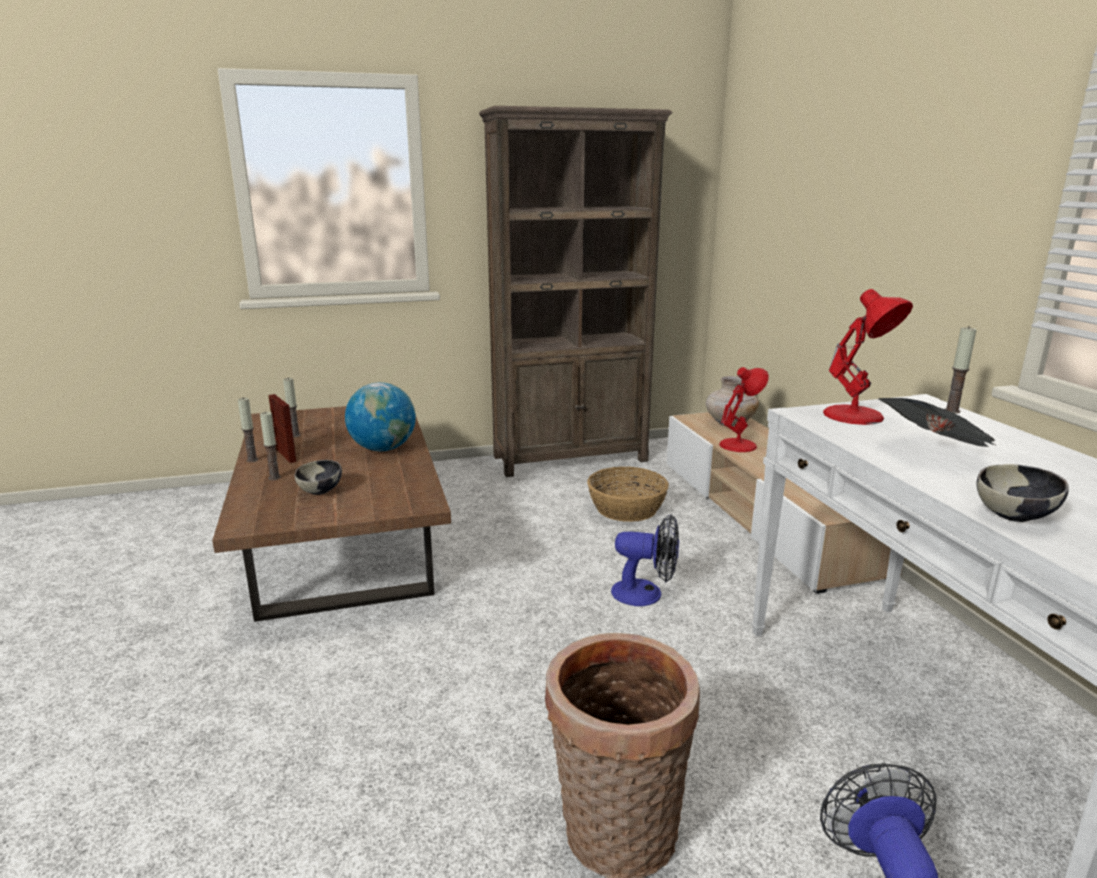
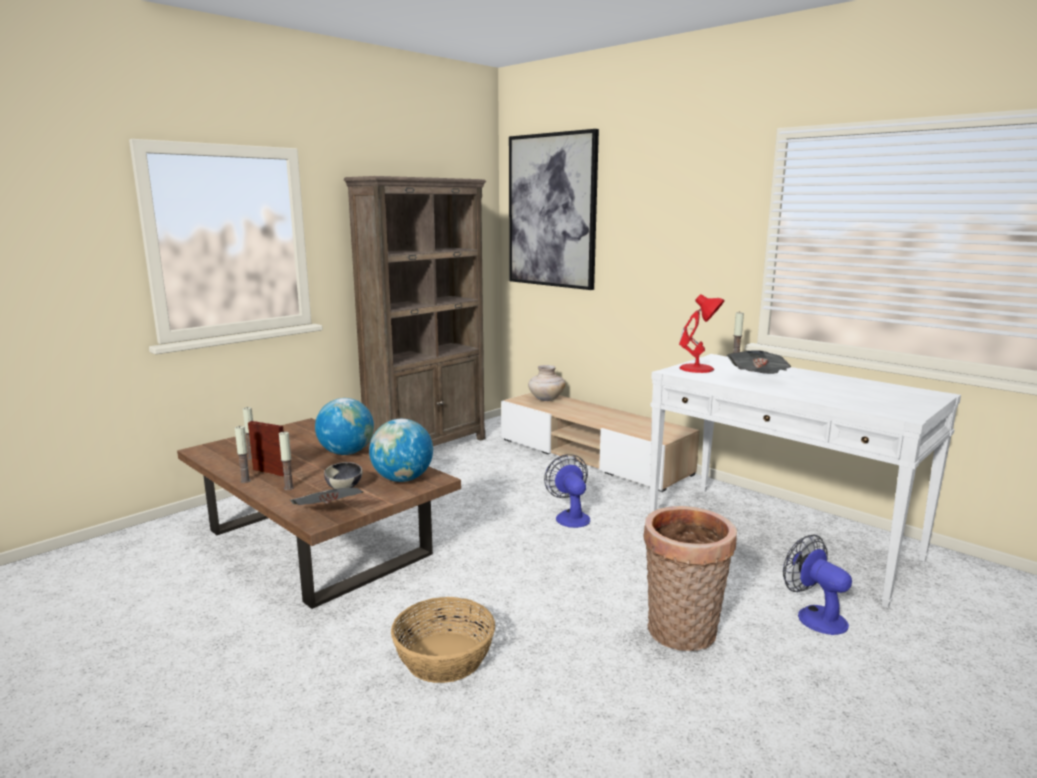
camera: 30 degrees left, 5 degrees down
(260, 520) = (328, 515): none -> newspaper
(390, 495) = (402, 479): none -> globe
(626, 508) = (503, 471): basket -> basket (444, 657)
(646, 594) = (570, 516): fan -> fan turned 90 degrees counterclockwise
(739, 445) = (568, 411): red table lamp -> none
(773, 155) = (552, 211): none -> picture
(1014, 516) = (824, 399): bowl -> none

